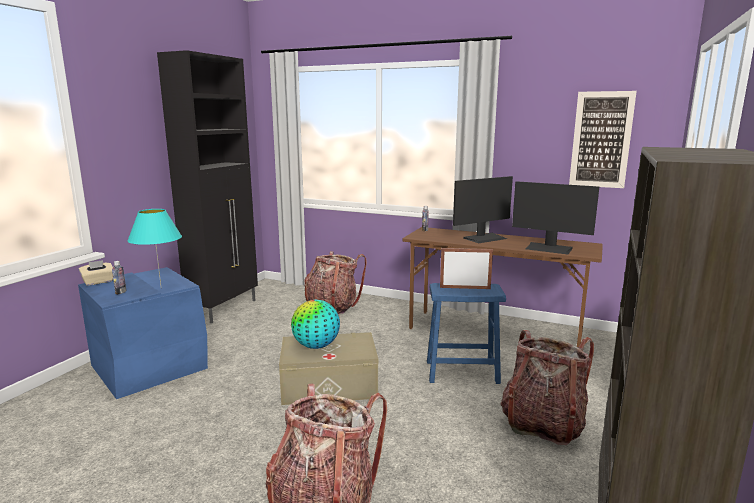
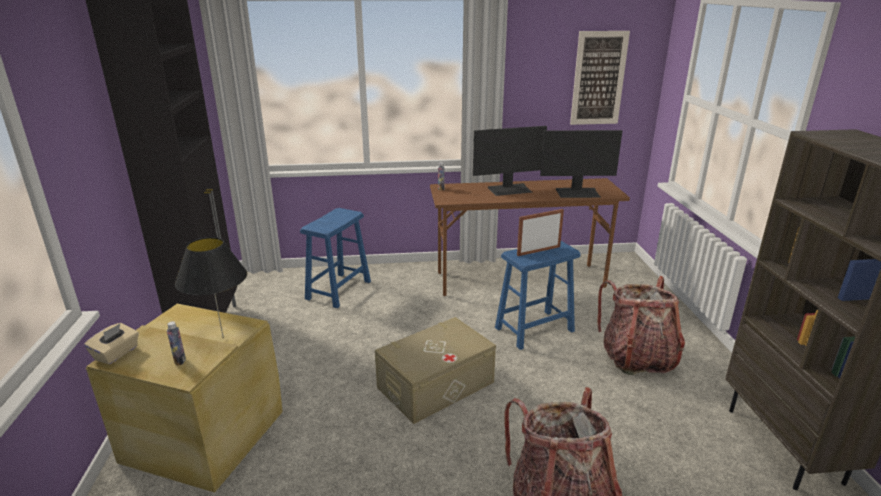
camera: 30 degrees left, 10 degrees up
(150, 366) = (204, 434): blue storage box -> beige storage box
(161, 288) = (223, 337): turquoise table lamp -> black table lamp
(316, 346) = (423, 350): globe -> none
(333, 306) = (338, 290): backpack -> blue stool
(485, 238) = (510, 189): monitor -> monitor turned 45 degrees clockwise

